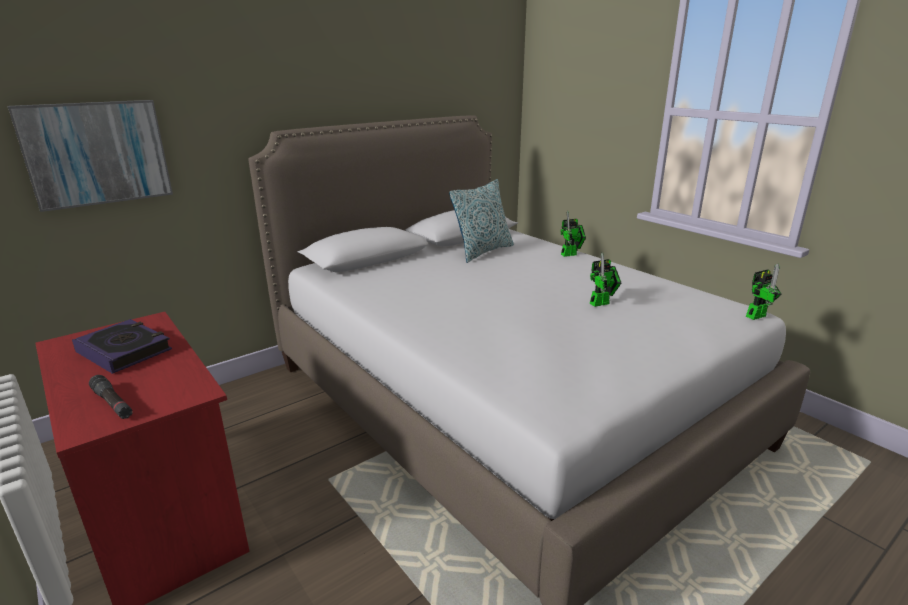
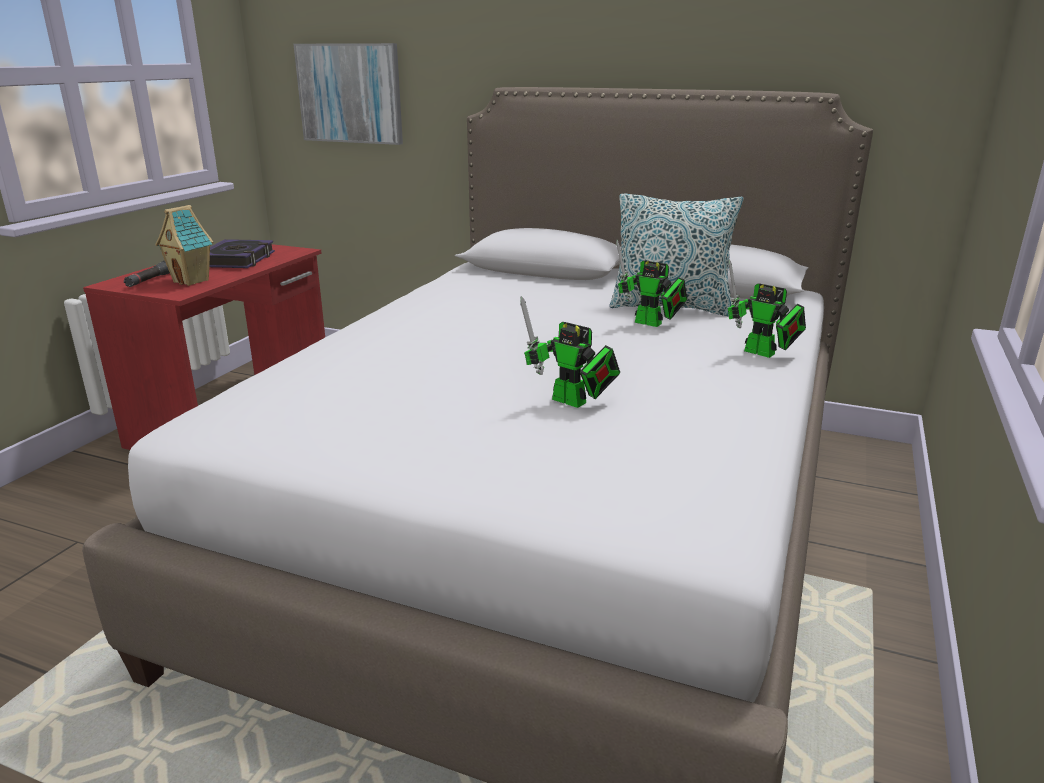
camera: 60 degrees right, 0 degrees up
(163, 381) = (192, 281): none -> toy house
(758, 315) = (705, 546): toy robot -> toy robot (652, 324)

